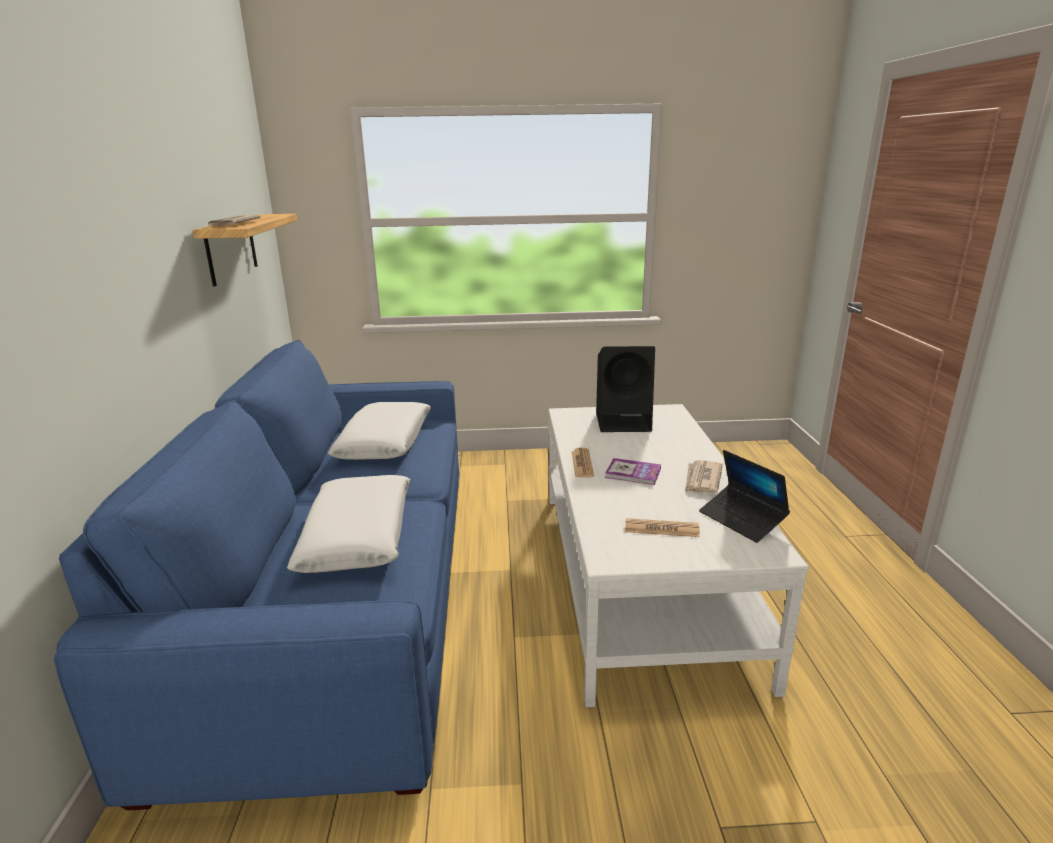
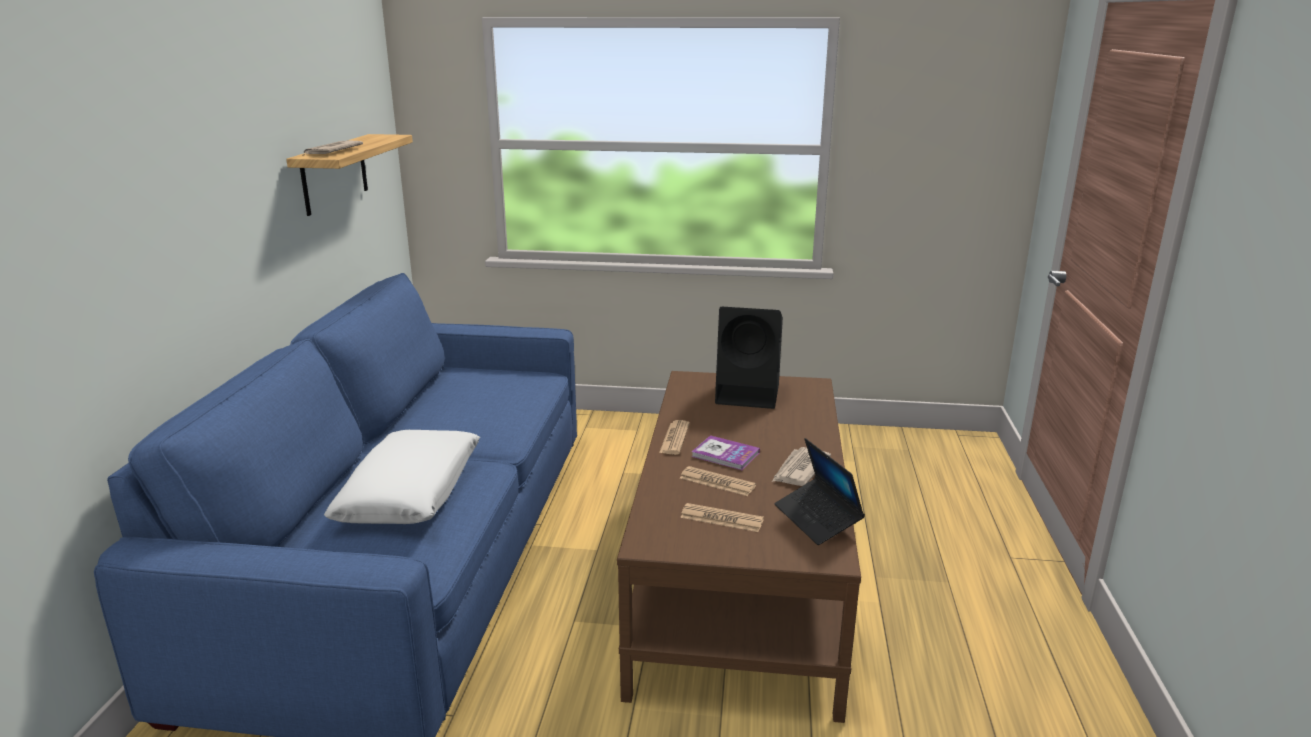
camera: 10 degrees right, 0 degrees up
(385, 442) = (479, 394): white pillow -> none
(639, 497) = (717, 482): none -> newspaper
(640, 576) = (739, 574): white coffee table -> brown coffee table

